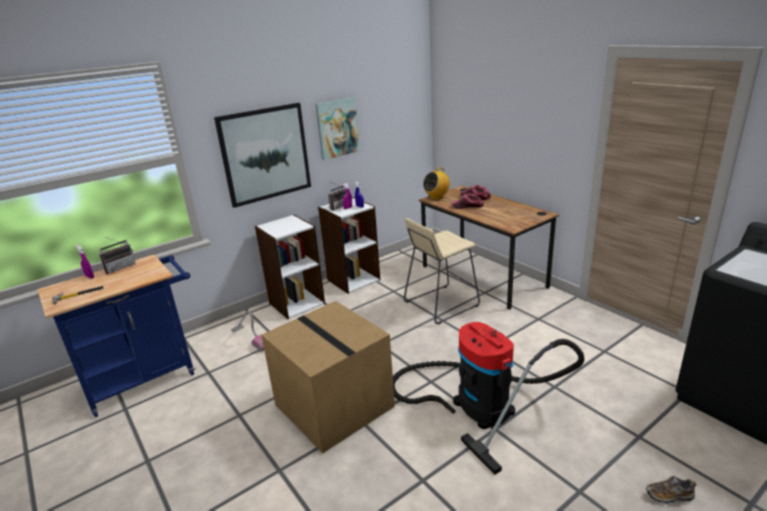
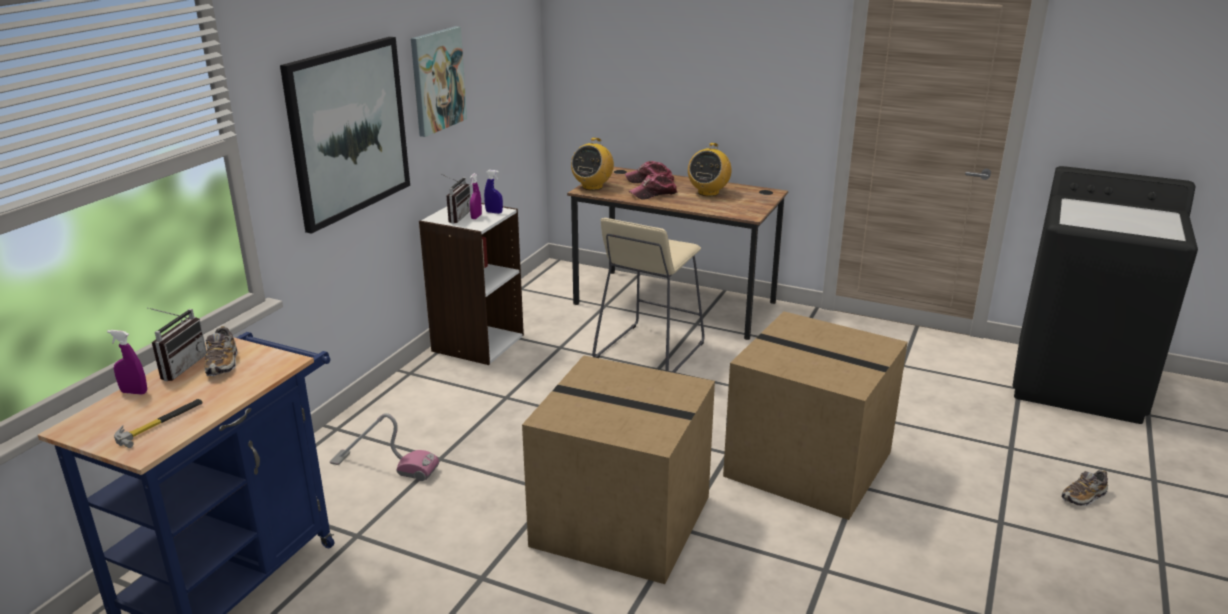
camera: 30 degrees left, 0 degrees up
(136, 270) = (222, 364): none -> shoe
(296, 303) = (411, 396): white bookcase -> none
(477, 404) = (811, 463): vacuum cleaner -> cardboard box
(502, 209) = (708, 192): none -> radio

